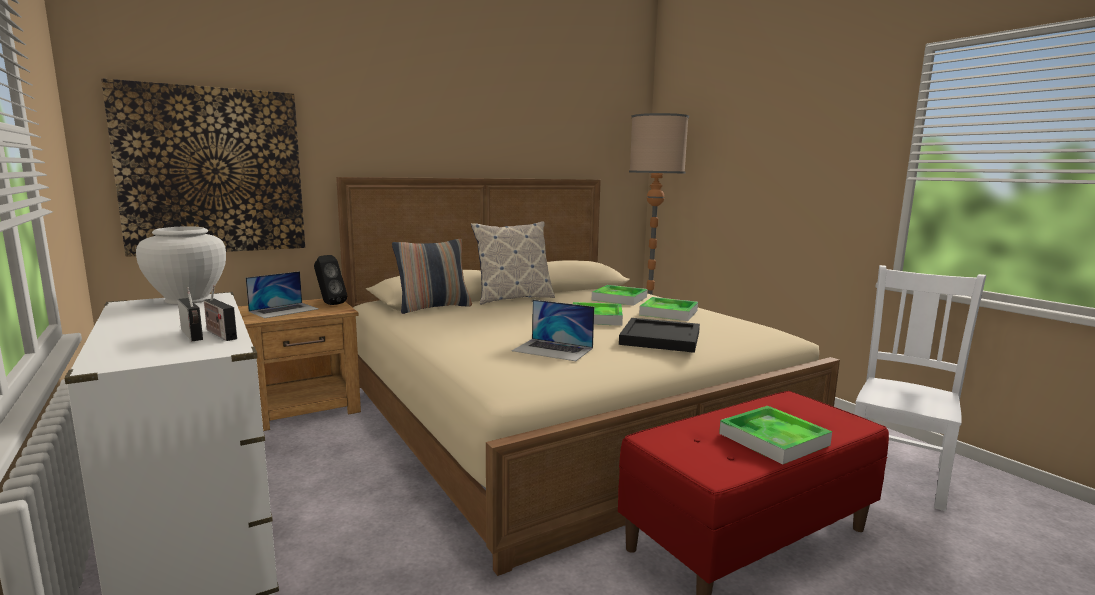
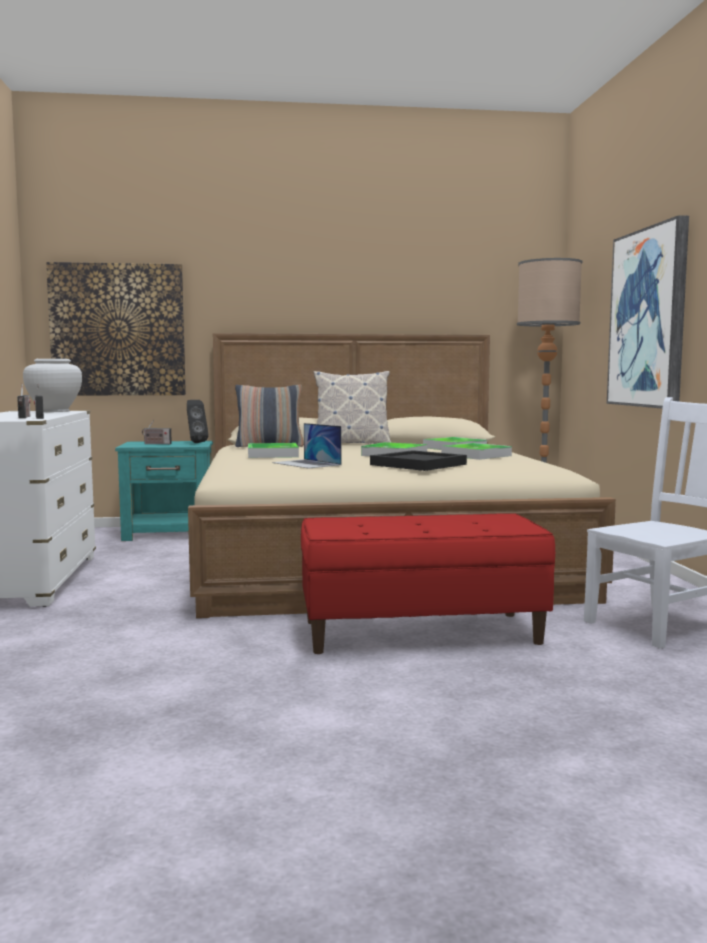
camera: 25 degrees right, 5 degrees down
(284, 310) = (156, 444): laptop -> radio
(305, 408) = (170, 533): brown nightstand -> turquoise nightstand
(773, 439) = (422, 528): tray -> tray (272, 455)
(783, 178) = (649, 318): none -> picture

